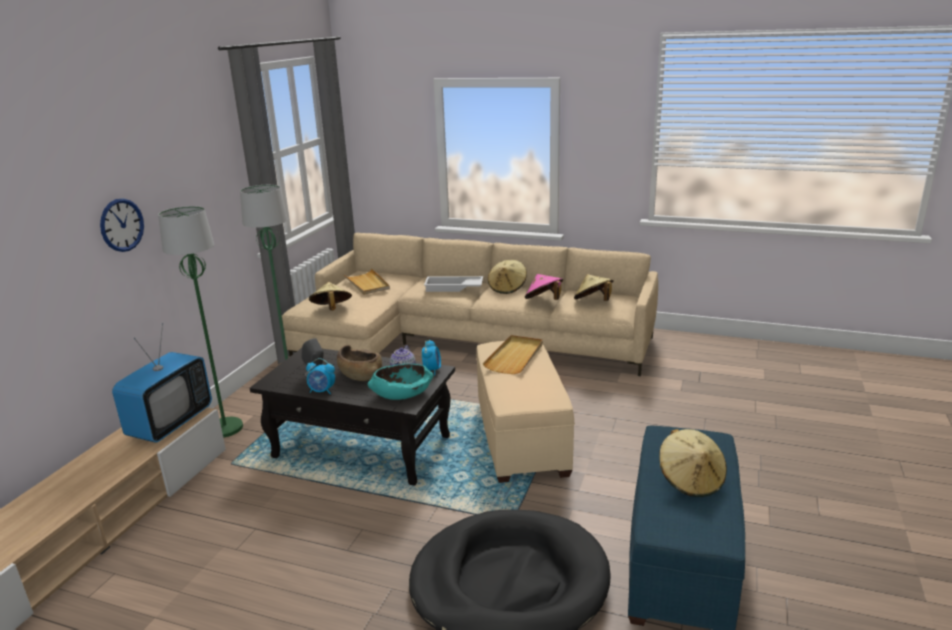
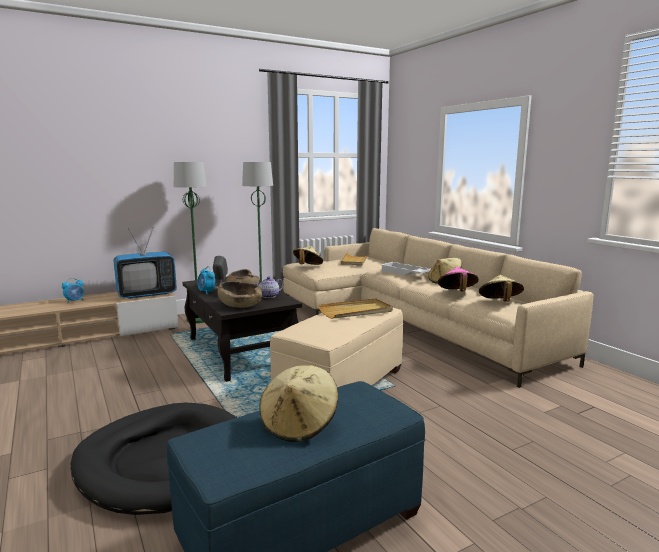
camera: 40 degrees right, 10 degrees down
(122, 225) = (159, 166): wall clock -> none
(402, 393) = (240, 305): turquoise bowl -> brown bowl
(432, 370) = (284, 301): alarm clock -> alarm clock (75, 301)

